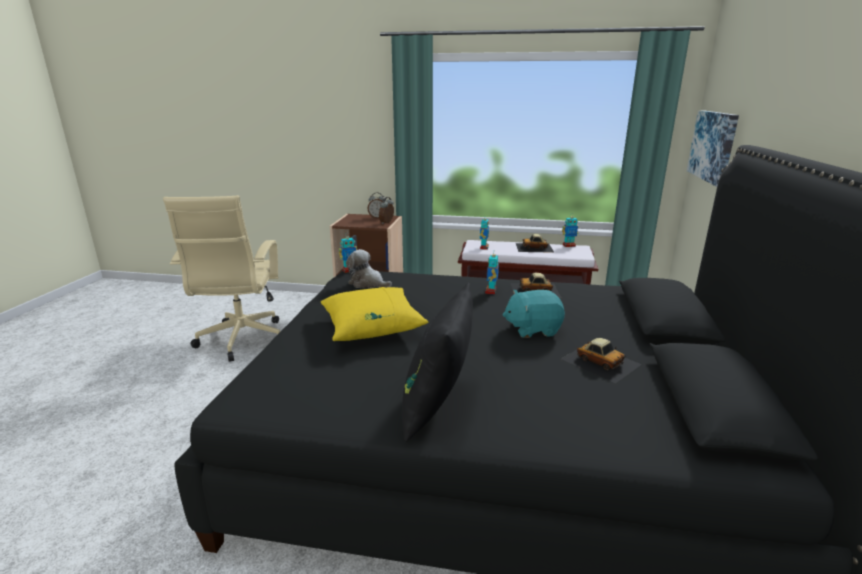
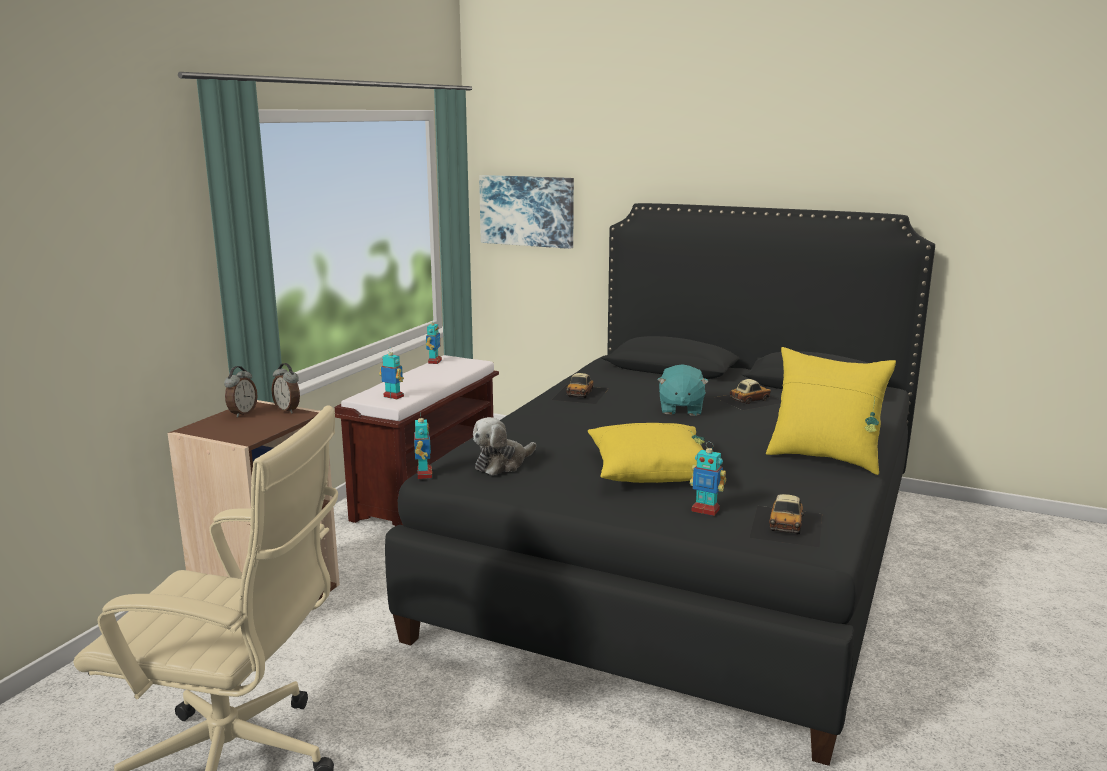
camera: 75 degrees left, 5 degrees down
(438, 407) = (823, 459): black pillow -> yellow pillow
(491, 291) = (572, 410): toy robot -> toy robot (705, 510)
(534, 247) = (424, 375): toy car -> toy car (787, 525)

